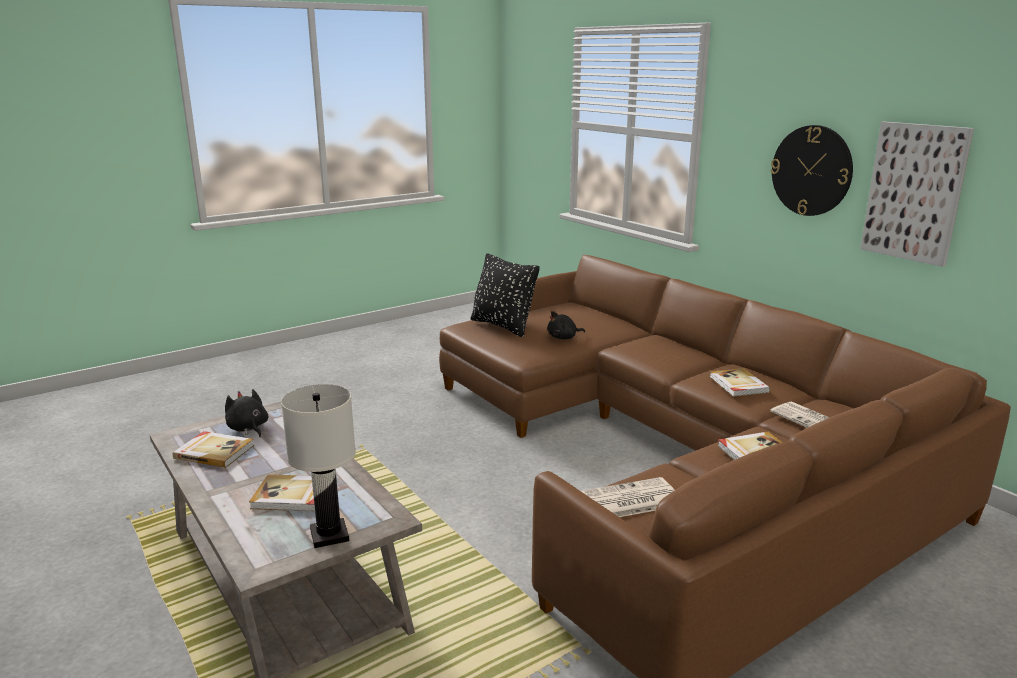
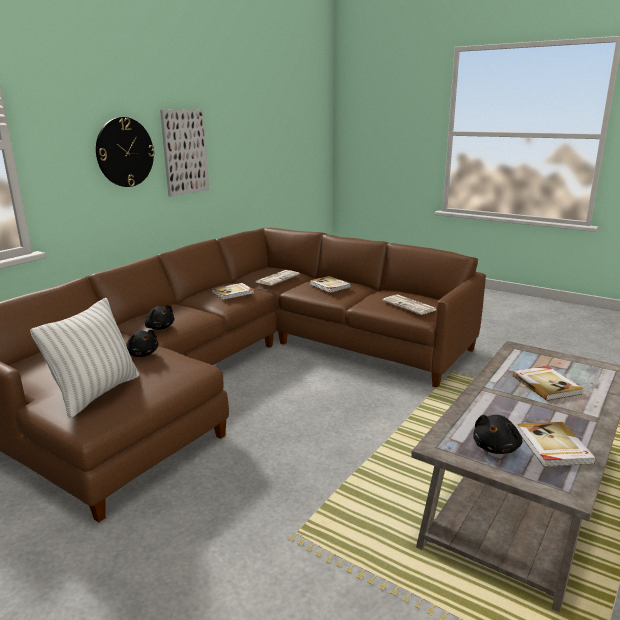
camera: 110 degrees left, 0 degrees up
(330, 535) = (557, 360): white table lamp -> none
(503, 326) = (97, 393): black pillow -> white pillow
(630, 346) = (160, 327): none -> black plush toy

